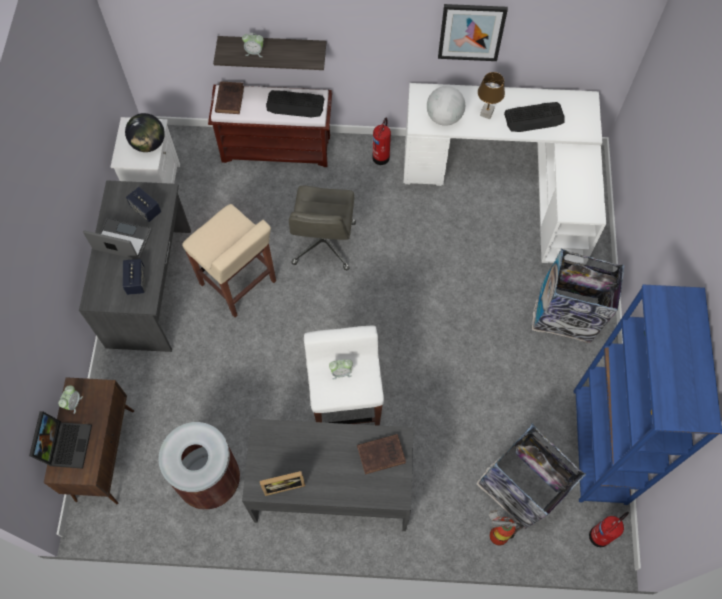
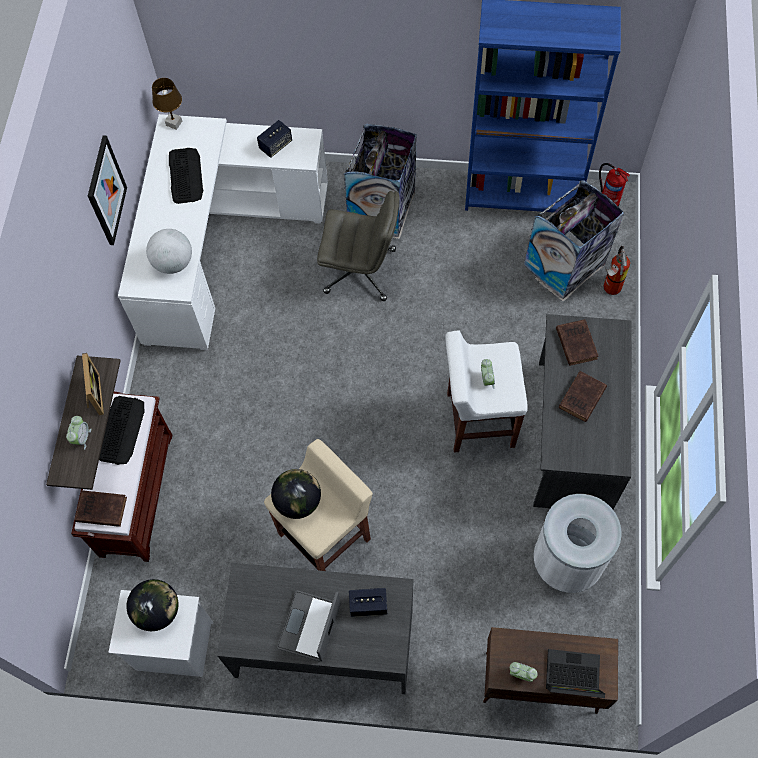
camera: 85 degrees left, 0 degrees up
(146, 209) = (267, 600): speaker -> speaker (275, 145)
(209, 480) = (567, 561): brown trash can -> white trash can
(227, 227) = (298, 501): none -> globe
(283, 484) = (611, 435): picture frame -> picture frame (94, 395)
(322, 457) = (581, 399): none -> brown book
(324, 244) = (279, 439): grey office chair -> grey office chair (361, 271)
(381, 156) = (165, 373): fire extinguisher -> none
(486, 113) = (173, 220): brown table lamp -> brown table lamp (173, 123)

